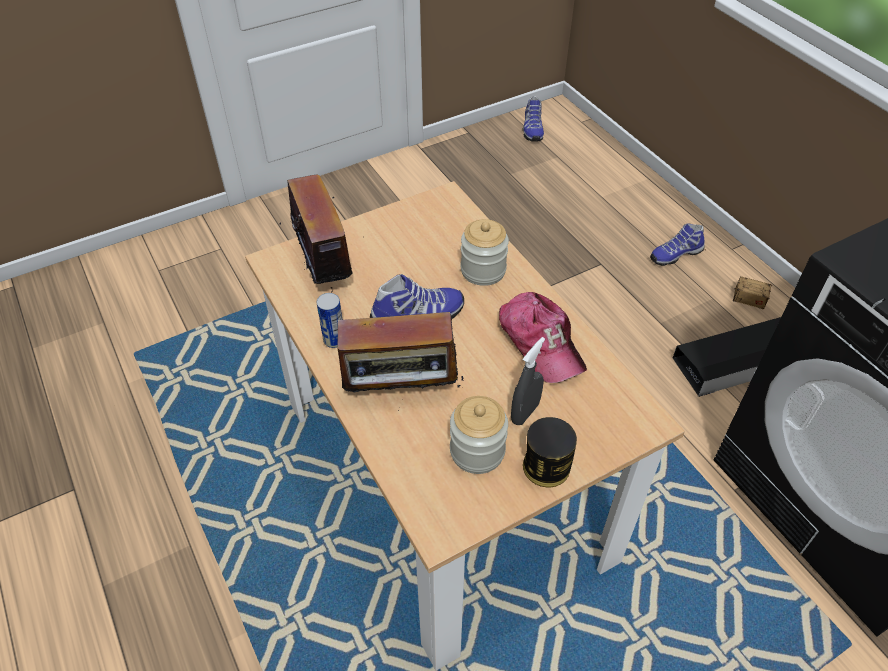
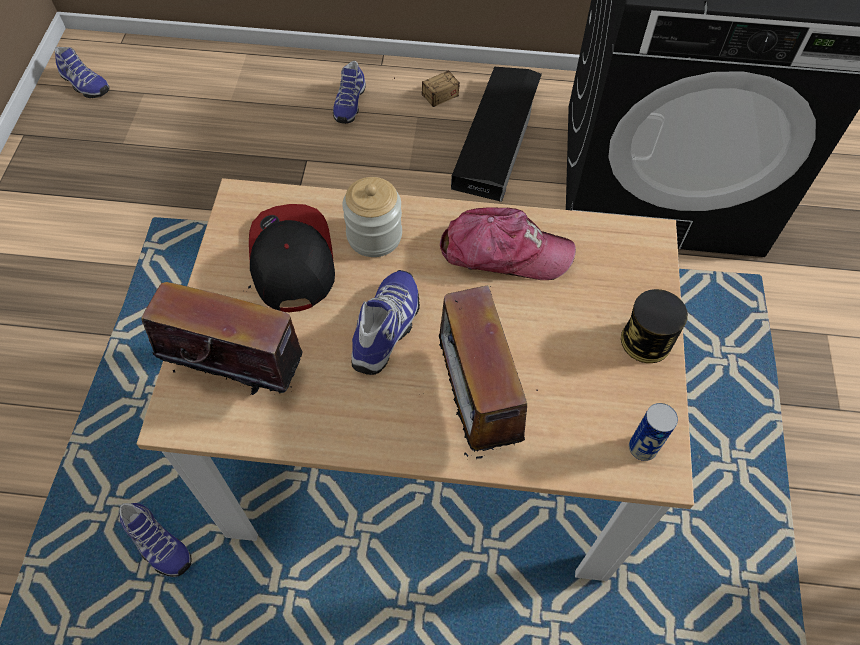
camera: 55 degrees left, 10 degrees up
(262, 375) = (156, 544): none -> shoe
(334, 340) = (354, 424): can -> can (642, 448)
(401, 392) = (475, 404): radio -> radio turned 135 degrees clockwise
(425, 244) = (291, 259): none -> cap
(477, 451) = (592, 383): jar -> none
(525, 413) = (576, 318): grey spray bottle -> none

